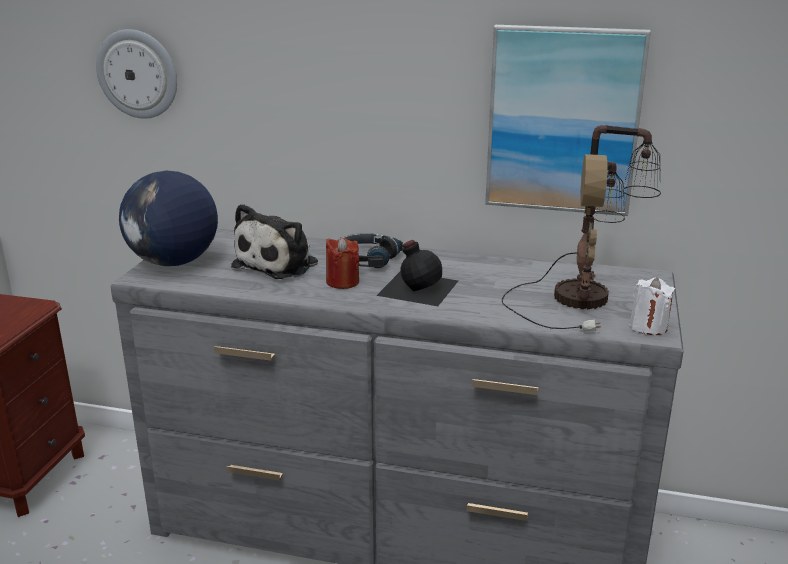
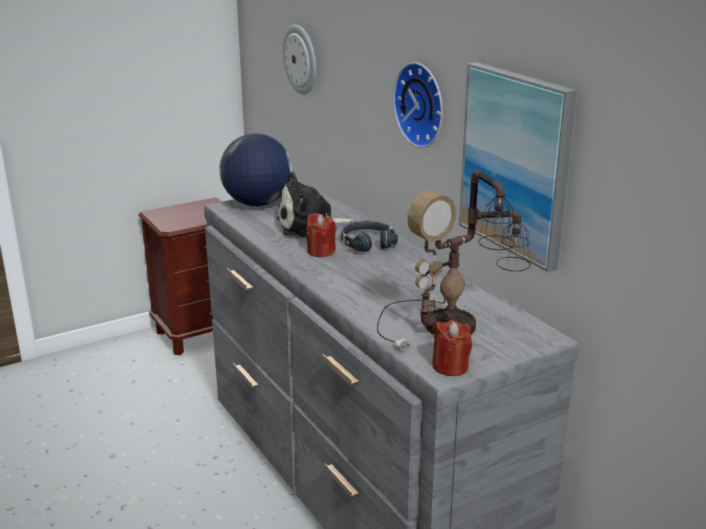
camera: 45 degrees right, 0 degrees up
(401, 87) = (423, 104): none -> wall clock
(417, 287) = (357, 273): black bottle -> none
(648, 327) = (450, 367): white candle -> red candle

